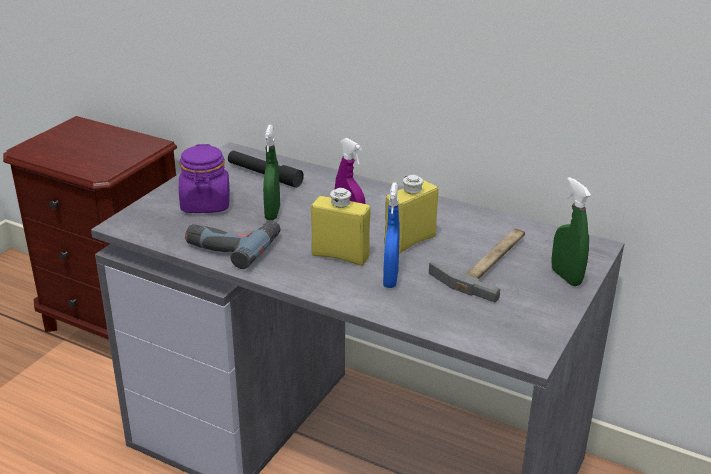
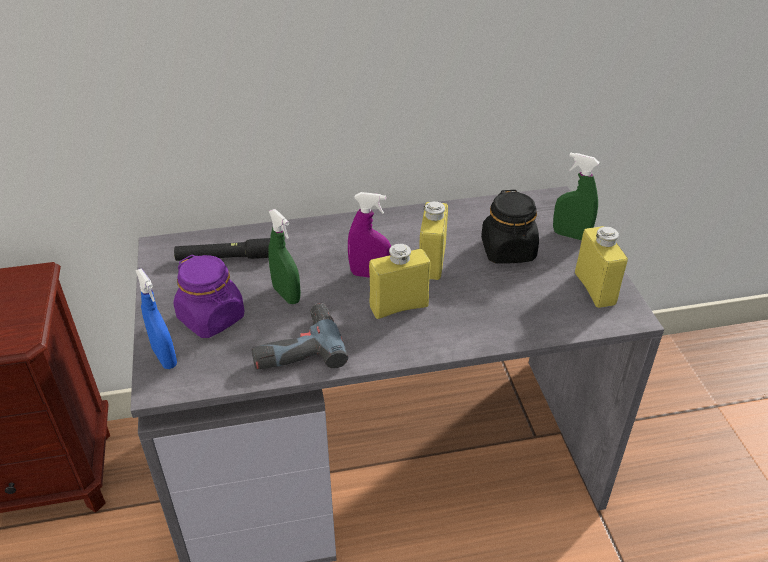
camera: 40 degrees left, 10 degrees up
(390, 279) = (463, 306): blue spray bottle -> blue spray bottle (164, 357)
(488, 262) = (508, 251): hammer -> black jar
(525, 321) = (594, 289): none -> yellow bottle

